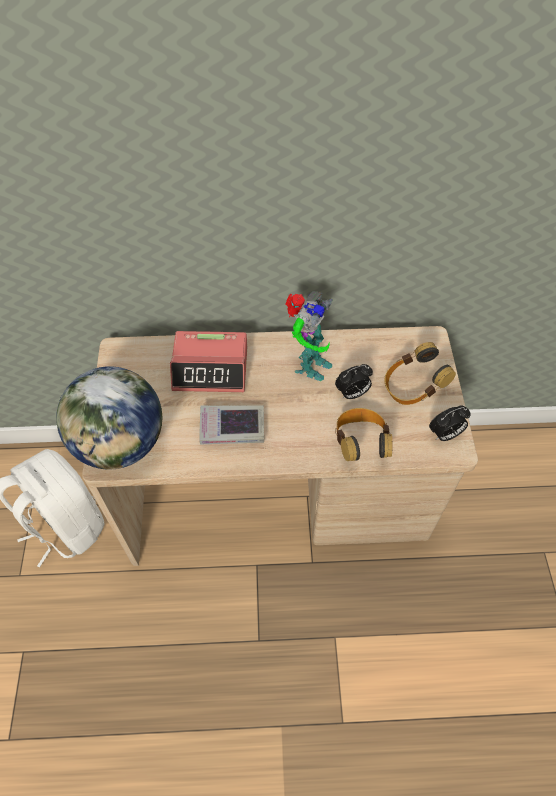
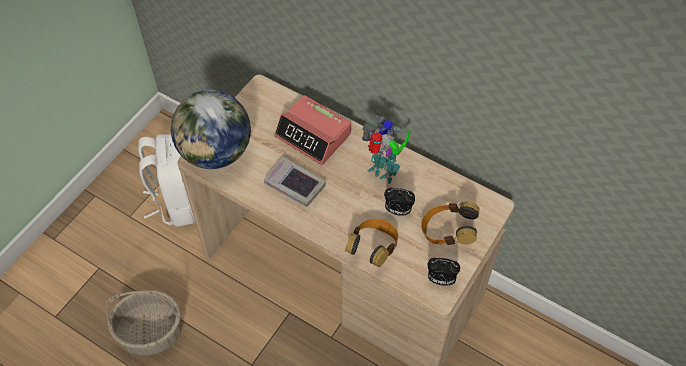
camera: 35 degrees right, 0 degrees up
(131, 681) = (150, 332): none -> basket
(309, 366) = (383, 173): toy robot -> toy robot turned 120 degrees counterclockwise

